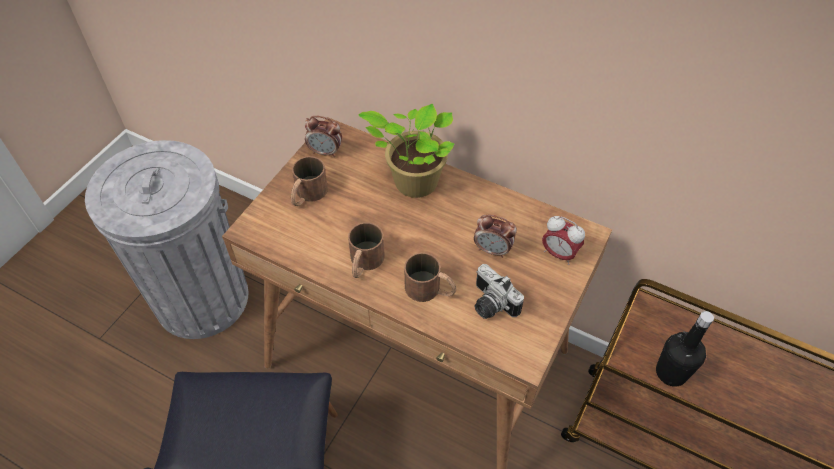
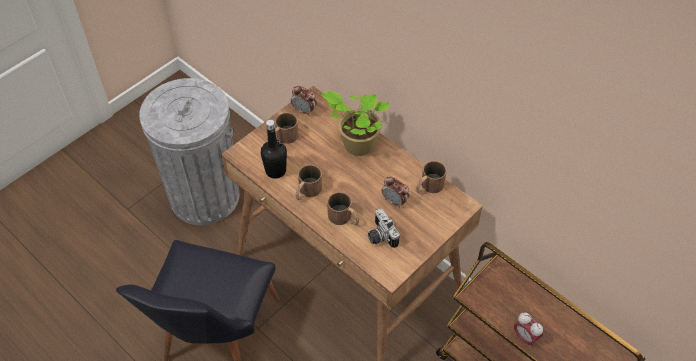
camera: 15 degrees right, 0 degrees up
(530, 220) = (428, 187): none -> brown mug
(559, 254) = (438, 214): alarm clock -> alarm clock (525, 337)
(671, 372) = (498, 312): black bottle -> black bottle (275, 171)

